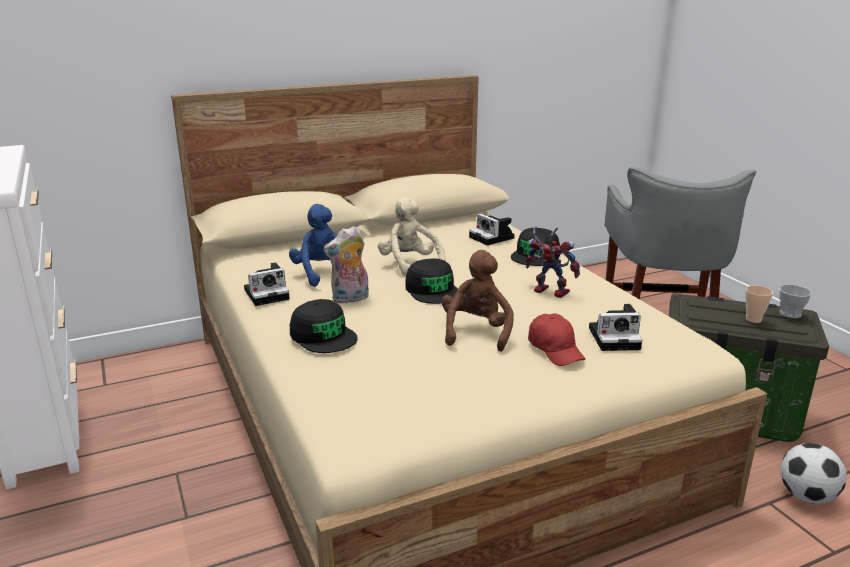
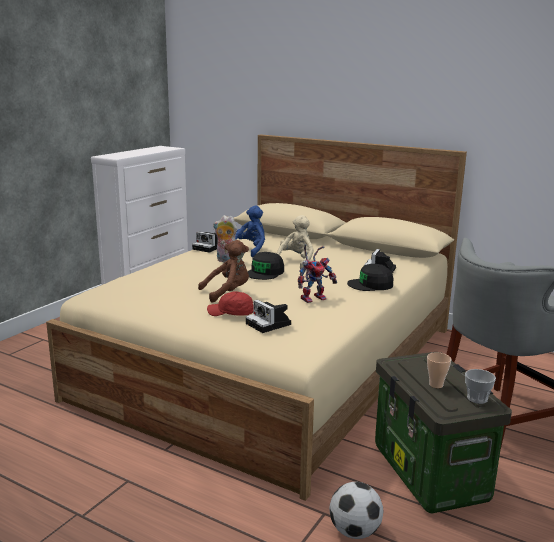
camera: 55 degrees right, 5 degrees down
(323, 336) = (174, 266): black cap -> none
(547, 292) = (314, 298): toy robot -> toy robot turned 60 degrees clockwise
(555, 350) = (231, 313): red cap -> red cap turned 75 degrees clockwise

